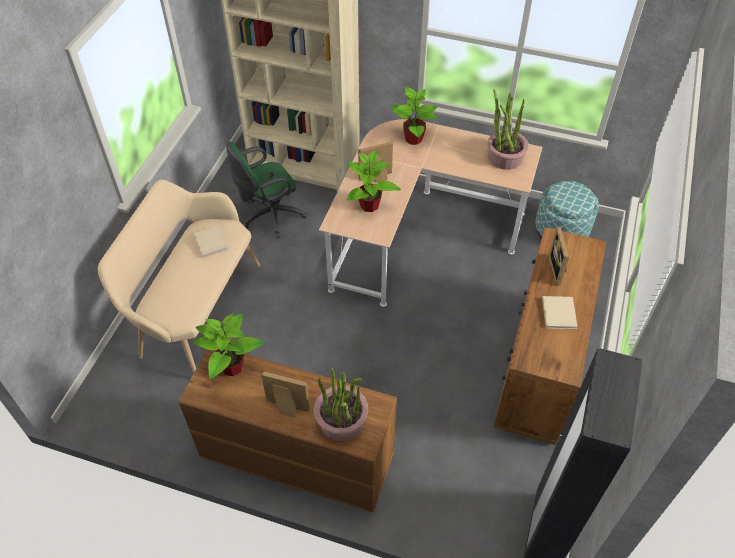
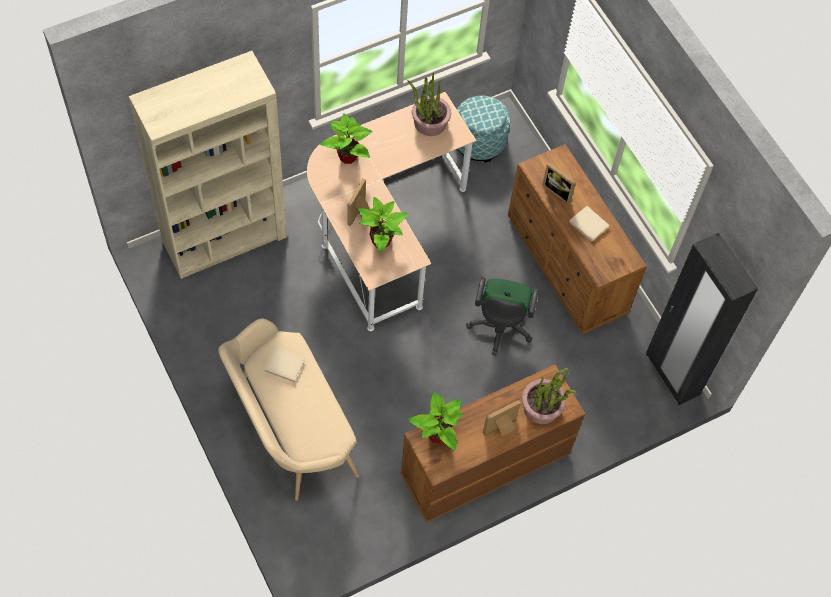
camera: 50 degrees left, 10 degrees up
(269, 216) = (252, 307): green office chair -> green office chair (499, 328)

